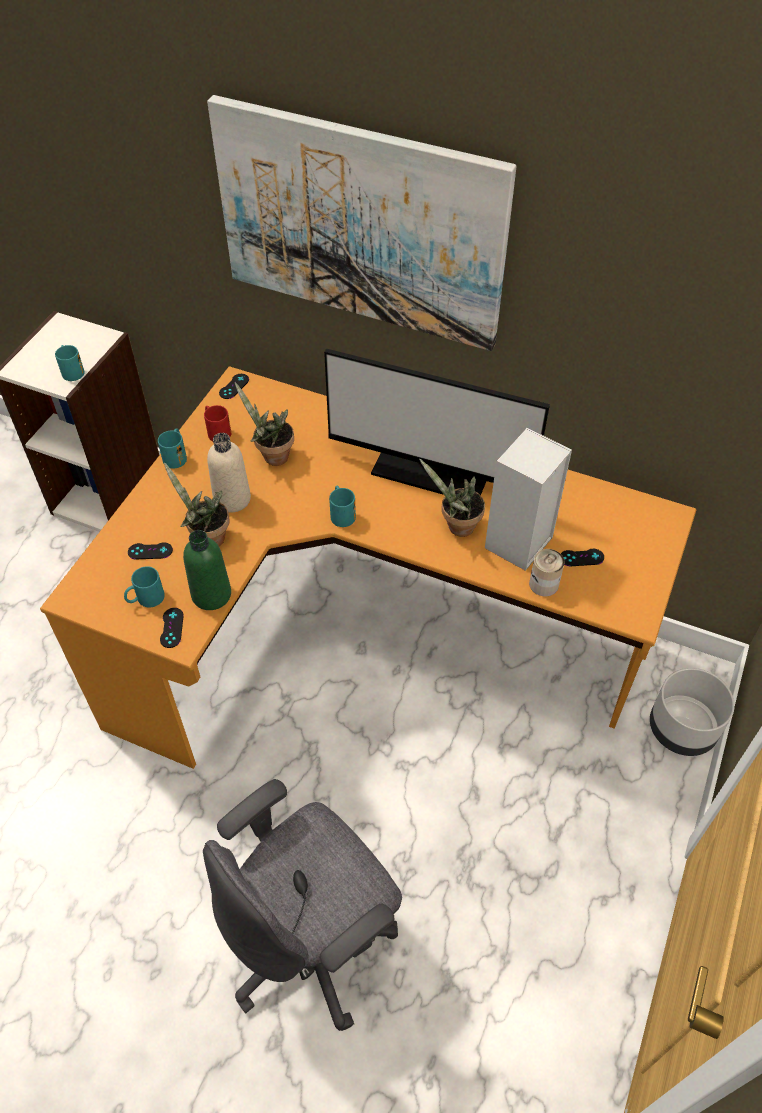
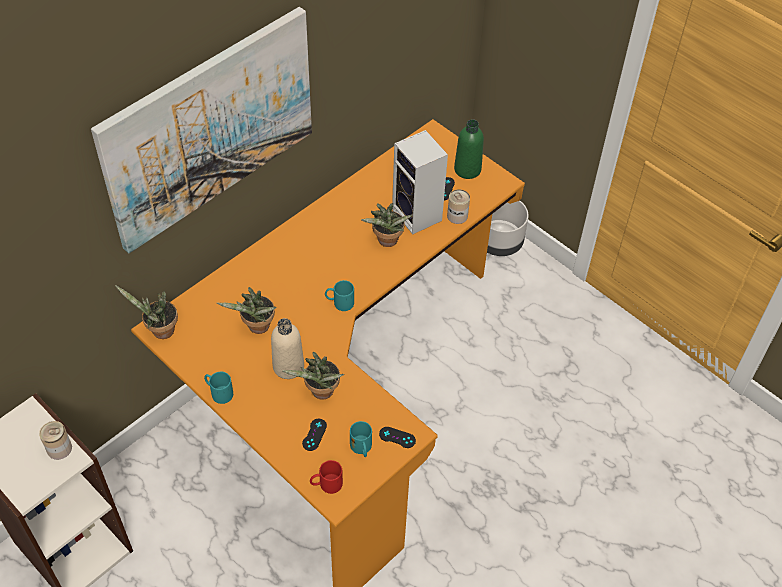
camera: 70 degrees left, 0 degrees up
(71, 370) = (59, 448): turquoise mug -> can
(211, 594) = (377, 404): green bottle -> green bottle (467, 169)
(216, 431) = (206, 357): red mug -> red mug (326, 485)
(234, 386) = (160, 331): black game controller -> potted plant
(312, 942) = (569, 507): grey office chair -> none
(433, 468) = (324, 235): monitor -> none

